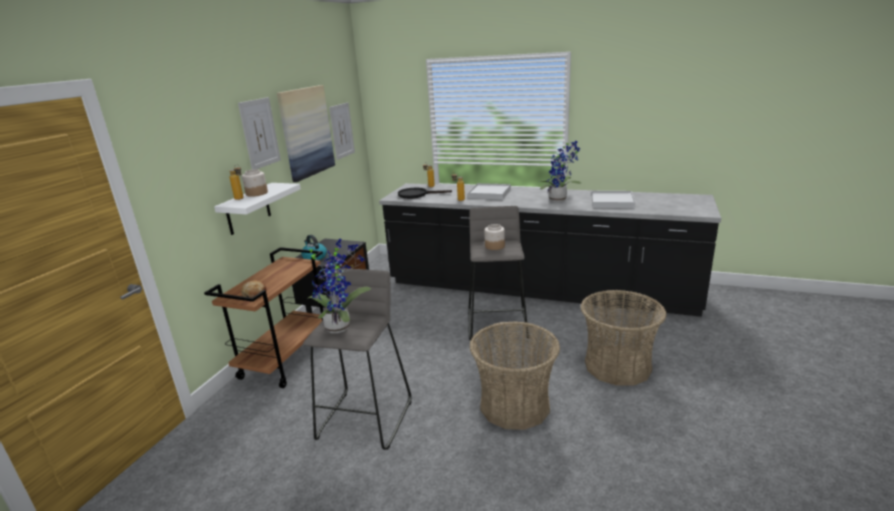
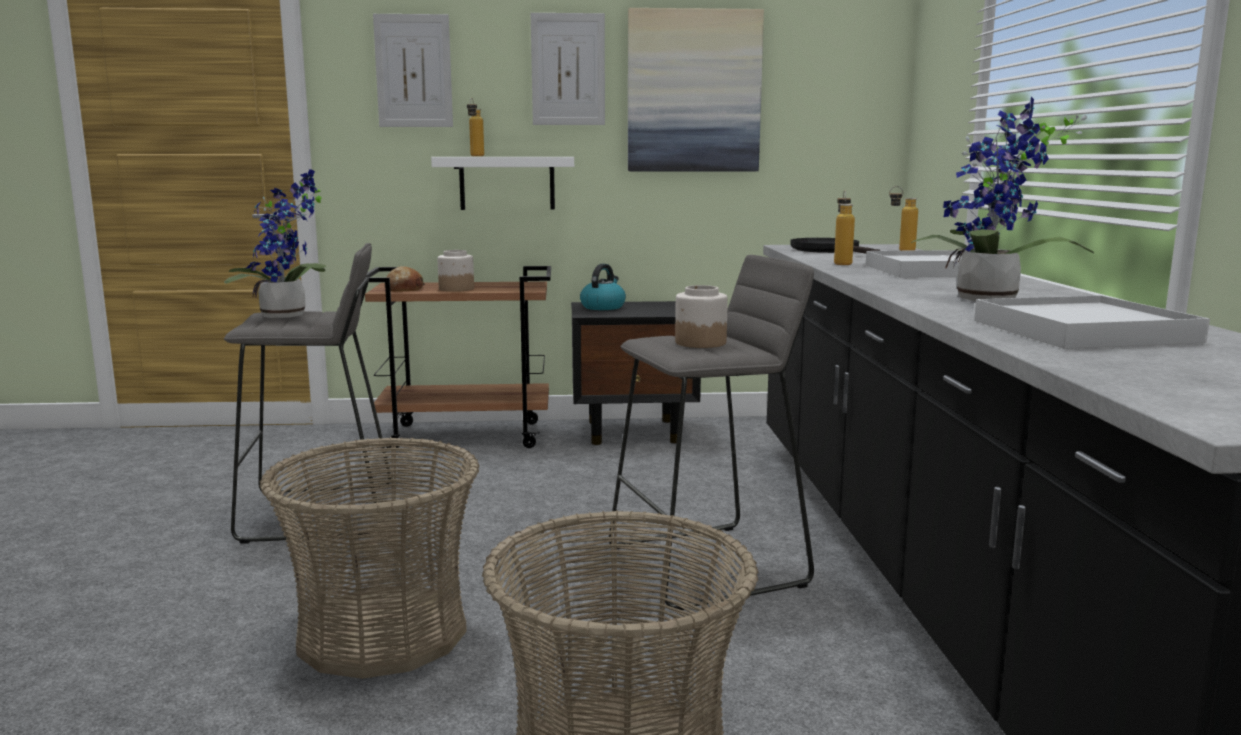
camera: 65 degrees right, 10 degrees down
(256, 193) = (506, 156): jar -> jar (456, 289)
(342, 130) = (814, 111): picture -> picture (413, 71)

